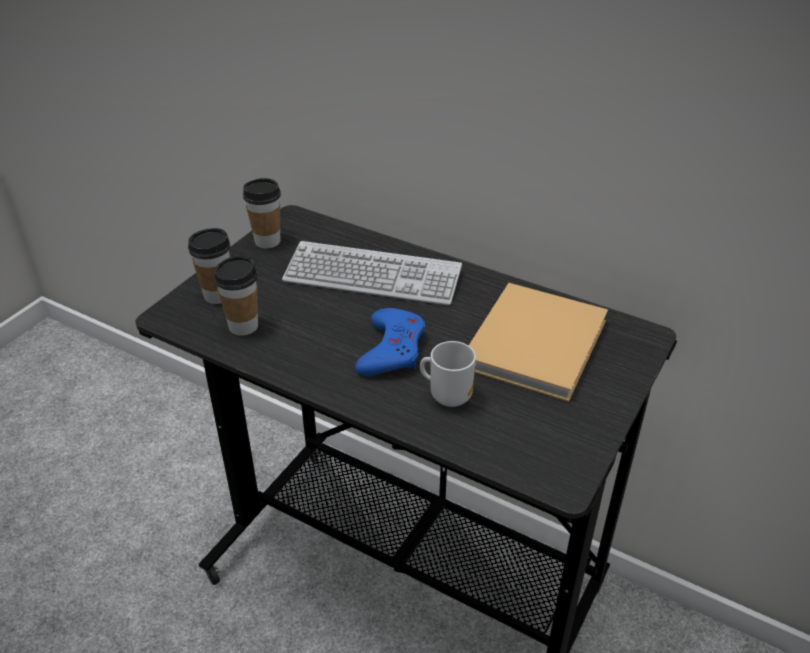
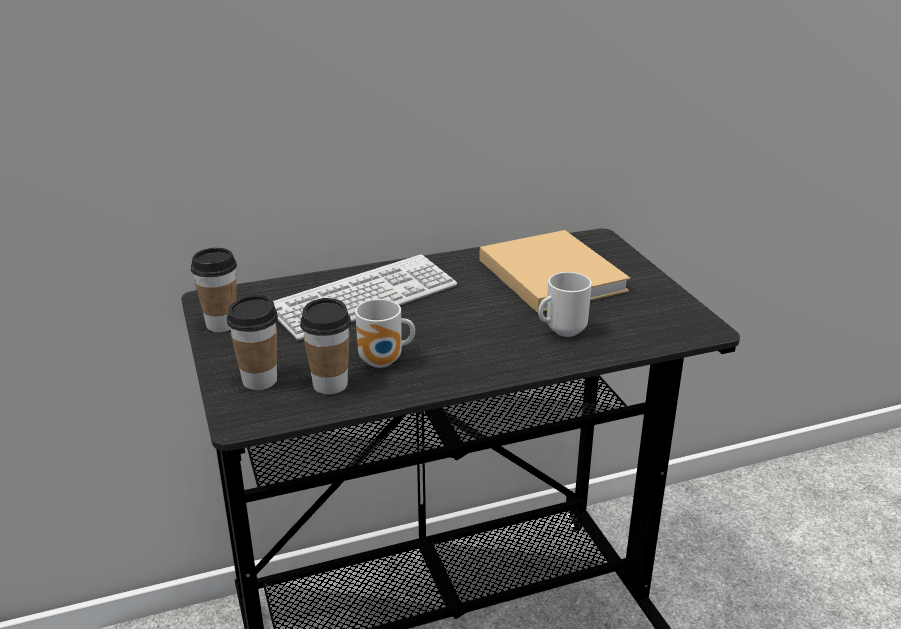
camera: 50 degrees left, 10 degrees down
(297, 333) = (384, 362): none -> mug
(392, 349) = (473, 330): blue game controller -> none

